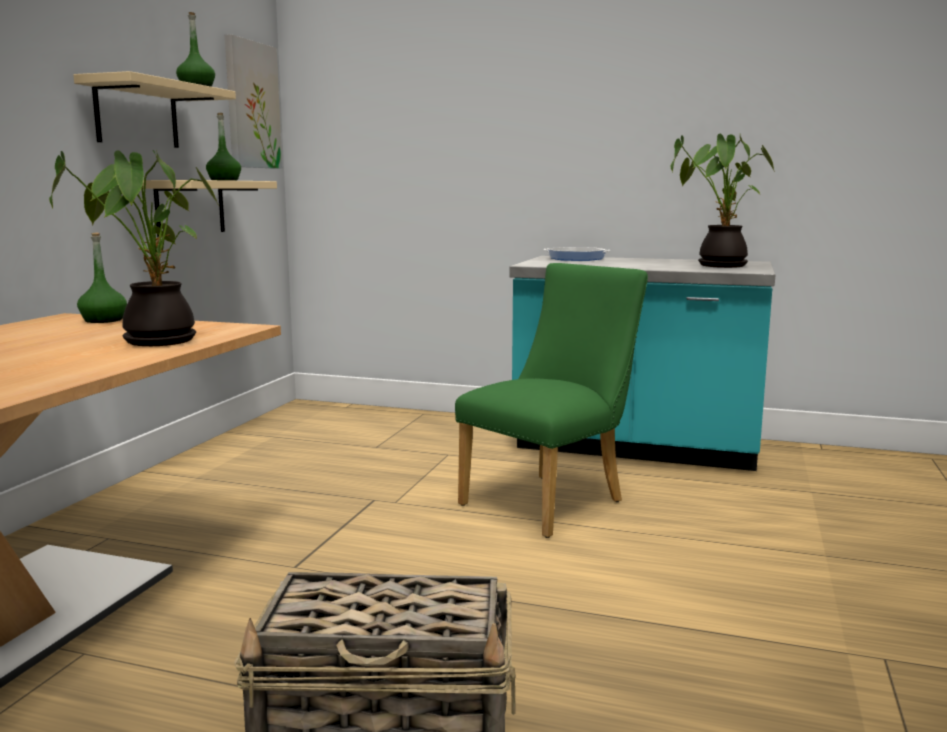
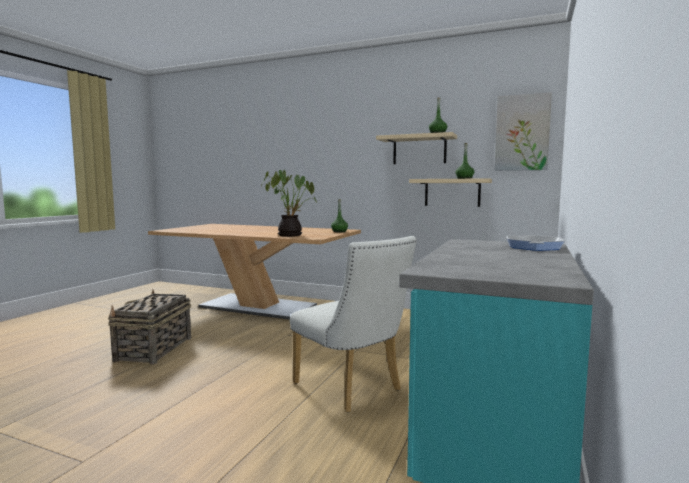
camera: 95 degrees right, 5 degrees down
(551, 501) = (352, 389): green chair -> white chair
(718, 265) = (489, 267): potted plant -> none

